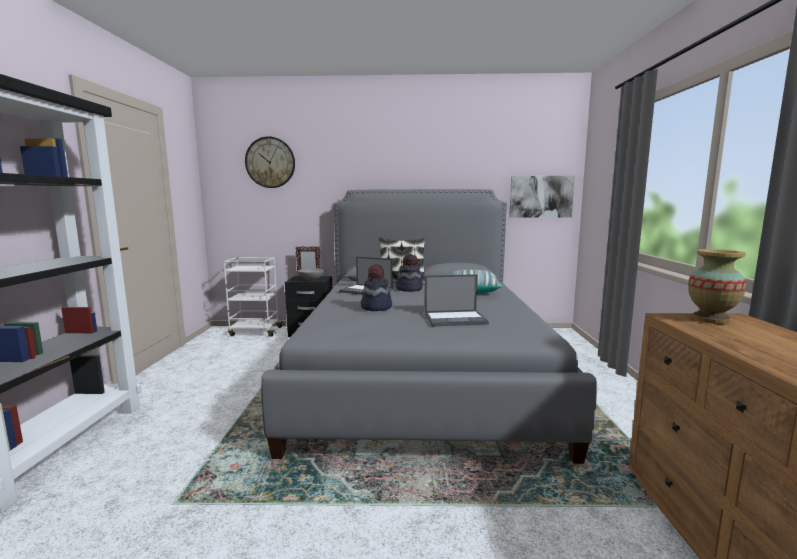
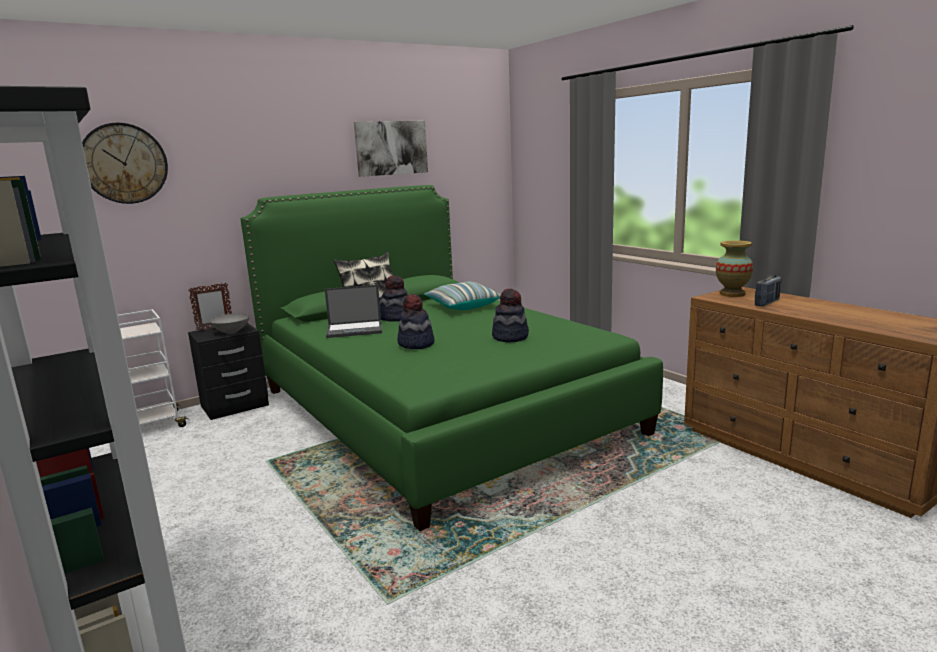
camera: 35 degrees left, 5 degrees up
(420, 373) = (438, 410): grey bed -> green bed
(456, 319) = (510, 337): laptop -> hat
(541, 196) = (475, 188): picture -> picture (391, 148)
(741, 338) = (767, 303): none -> radio

